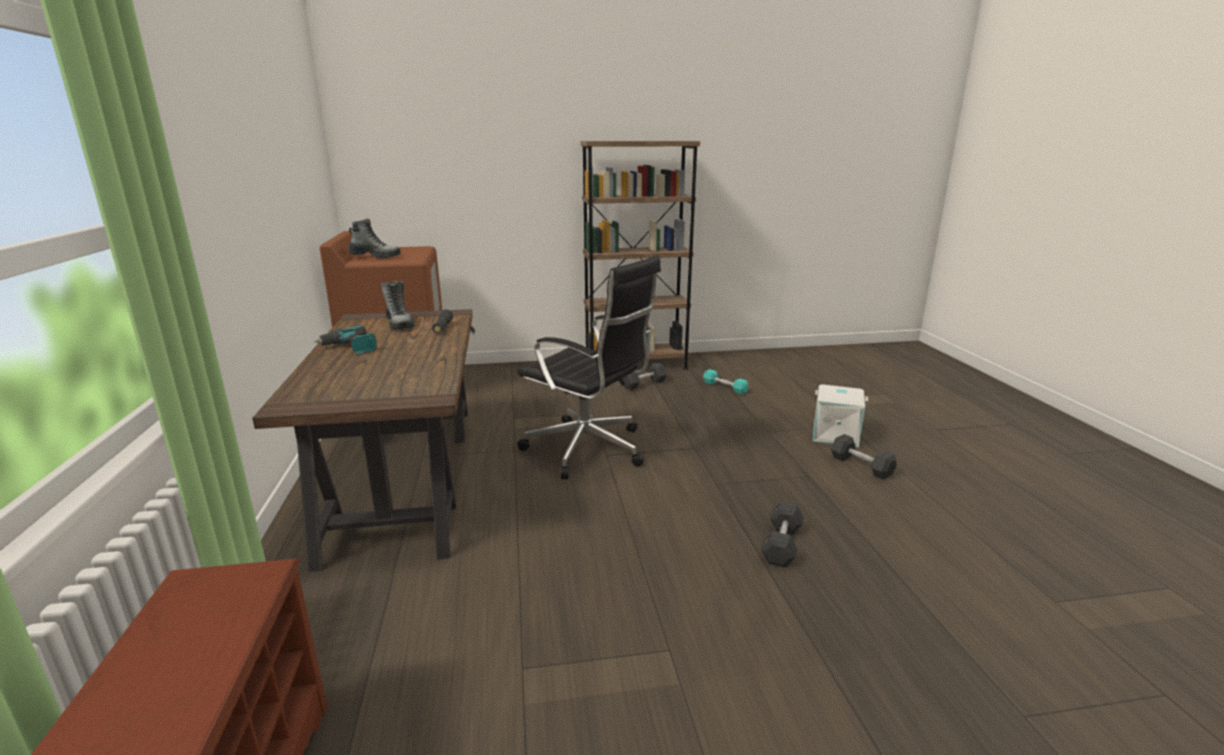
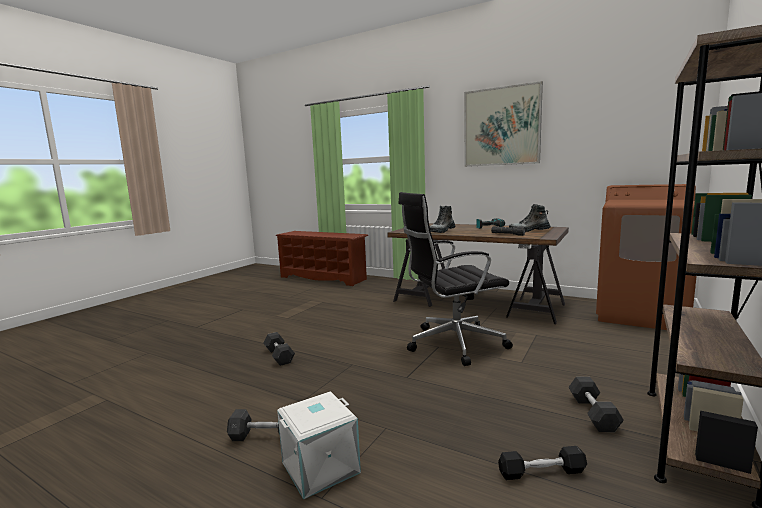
camera: 130 degrees right, 10 degrees down
(230, 144) = (501, 126): none -> picture
(375, 256) = (628, 199): boot -> boot (442, 231)
(725, 387) = (541, 472): turquoise dumbbell -> black dumbbell

